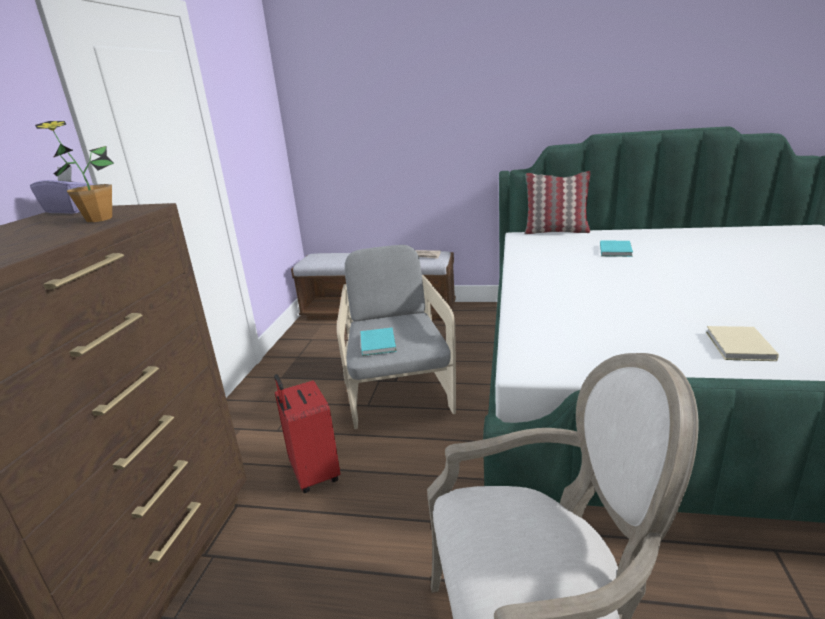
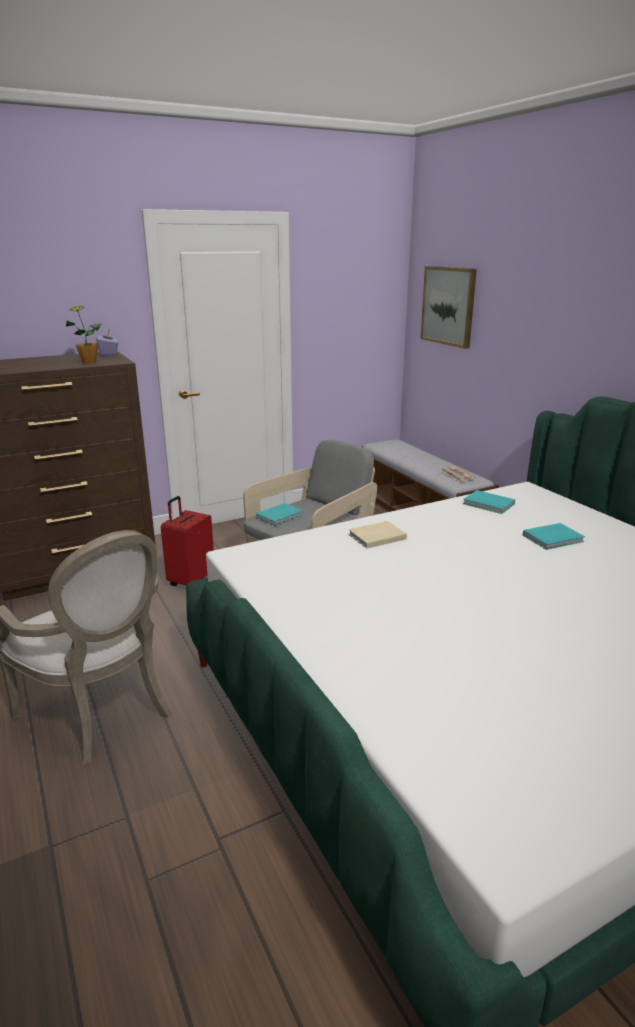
camera: 50 degrees right, 0 degrees up
(347, 106) = (448, 306): none -> picture
(534, 251) = (489, 504): none -> turquoise book
(556, 231) = (569, 500): pillow -> none
(738, 346) = (362, 630): beige book -> beige book (375, 536)

